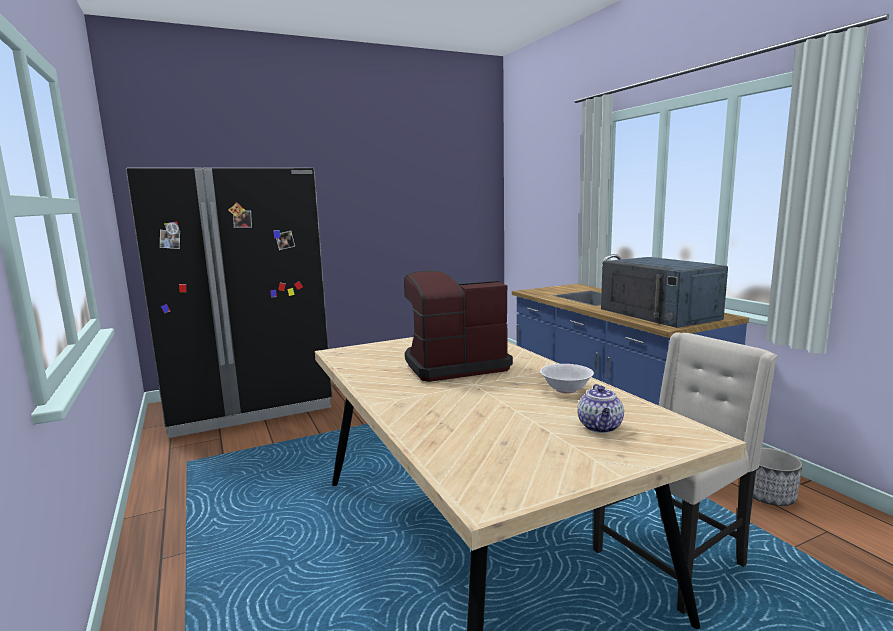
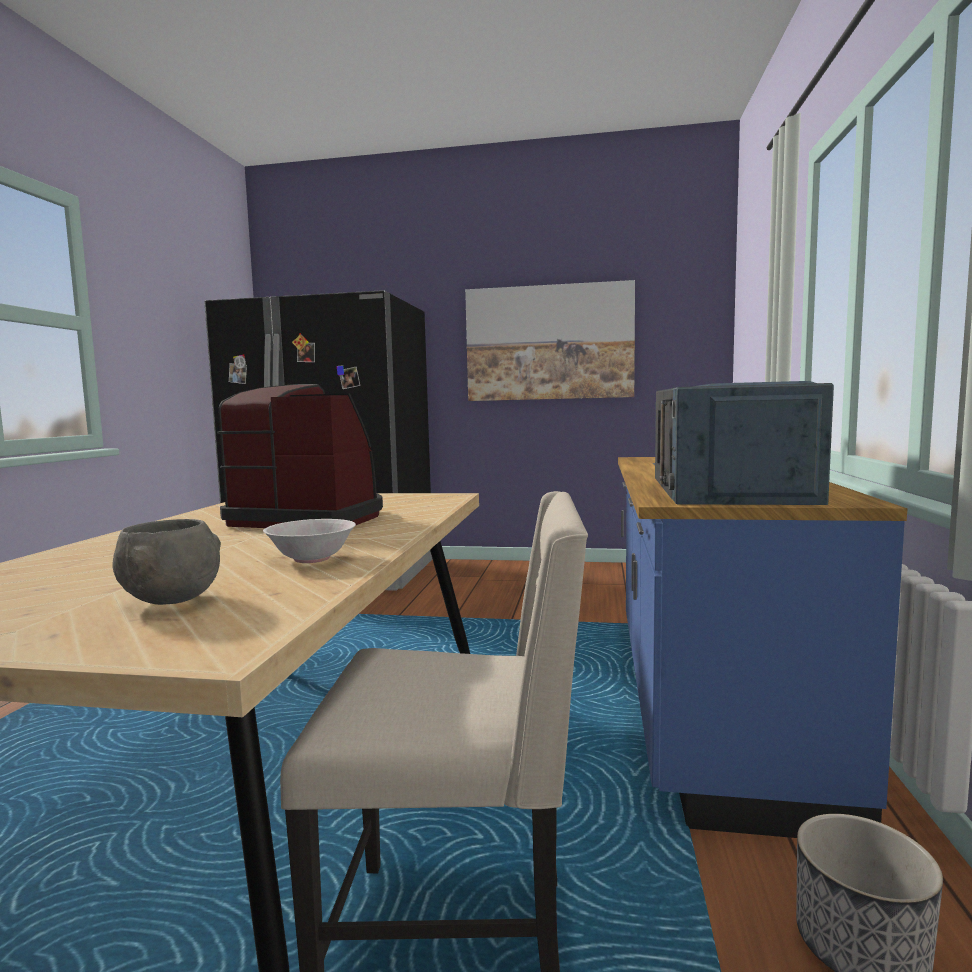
camera: 35 degrees right, 5 degrees down
(391, 202) = (549, 343): none -> picture
(600, 427) = (170, 602): teapot -> grey bowl

